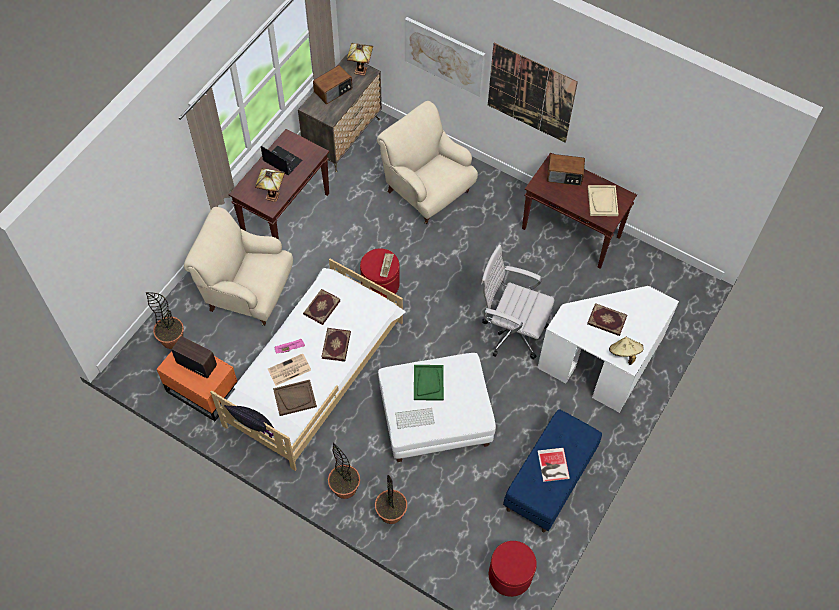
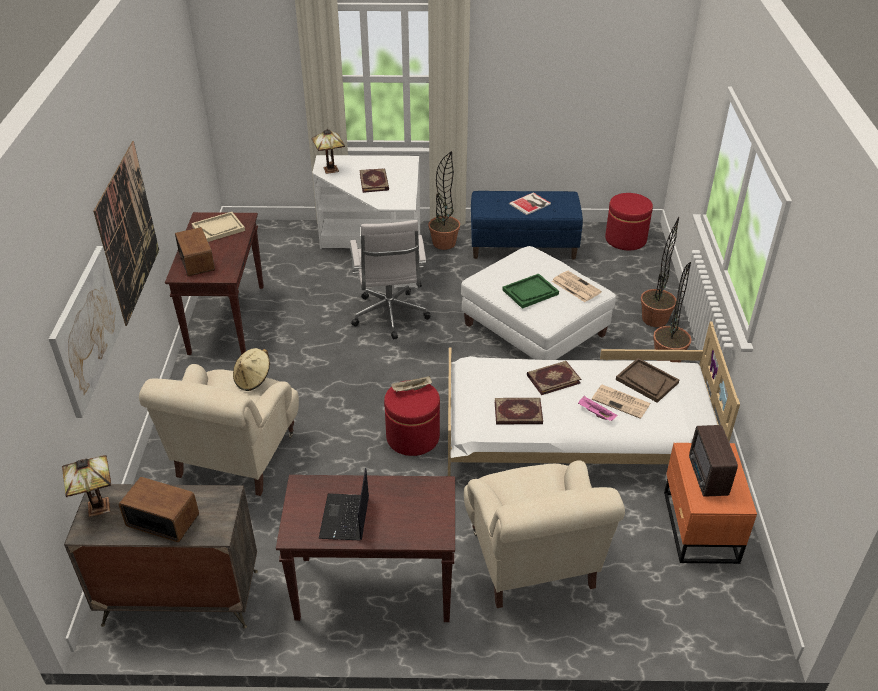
camera: 120 degrees left, 20 degrees down
(172, 339) = (672, 604): potted plant -> potted plant (444, 243)
(253, 427) = (712, 398): pillow -> none
(272, 195) = (416, 496): table lamp -> table lamp (330, 170)
(415, 417) = (575, 286): keyboard -> newspaper
(624, 353) = (401, 165): beige hat -> beige hat (253, 379)

